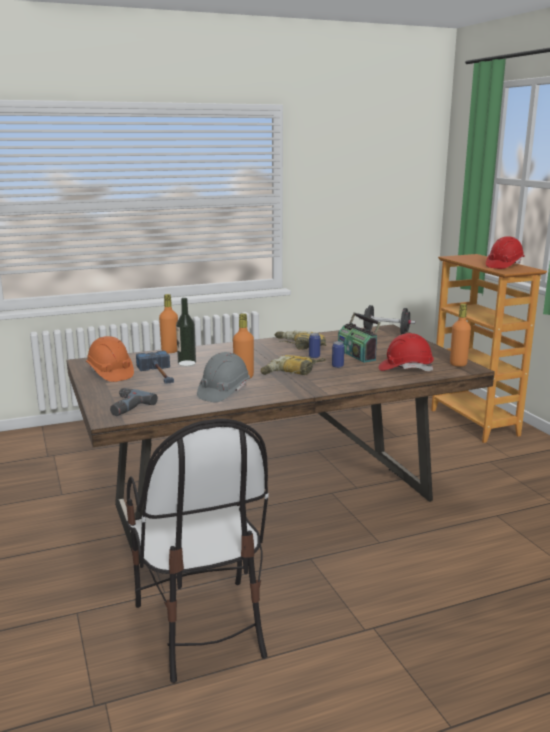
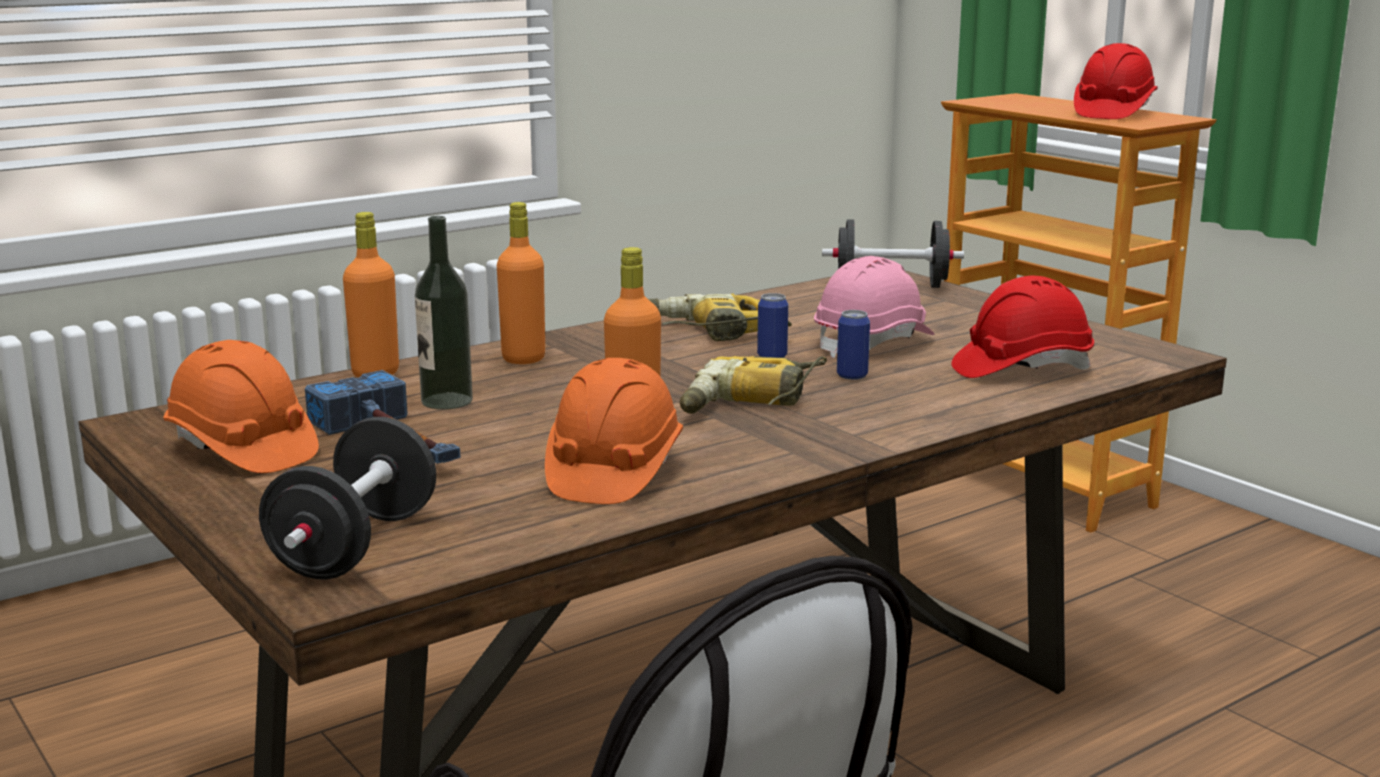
camera: 15 degrees left, 0 degrees up
(125, 407) = (355, 546): power drill -> black dumbbell
(223, 392) = (613, 473): grey hard hat -> orange hard hat
(357, 354) = (874, 343): radio -> pink hard hat
(458, 364) = (1129, 347): orange bottle -> orange bottle (523, 358)

